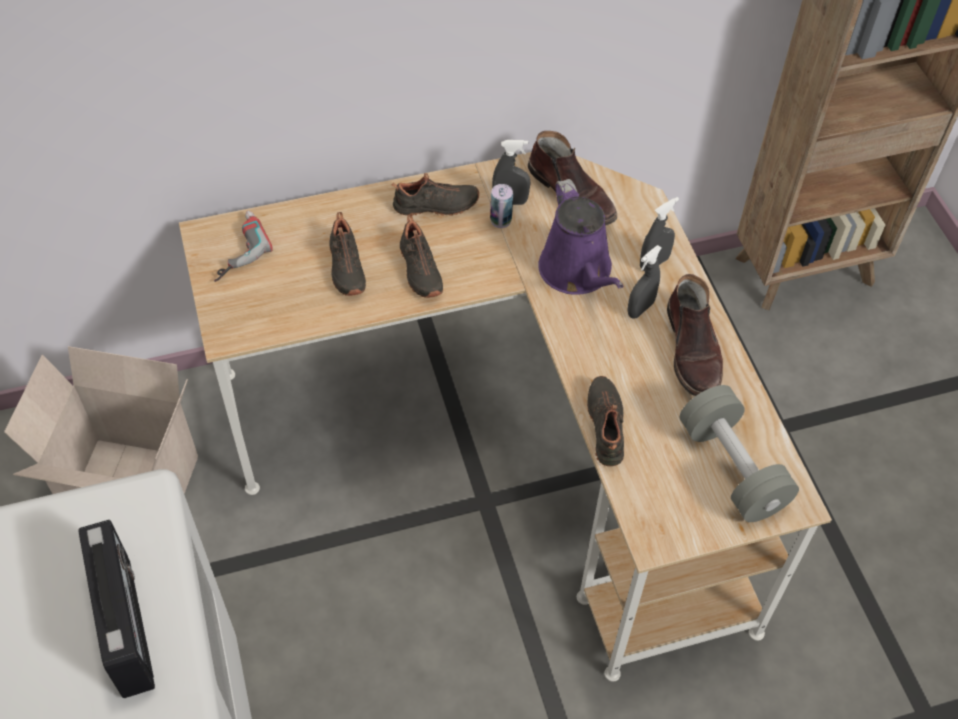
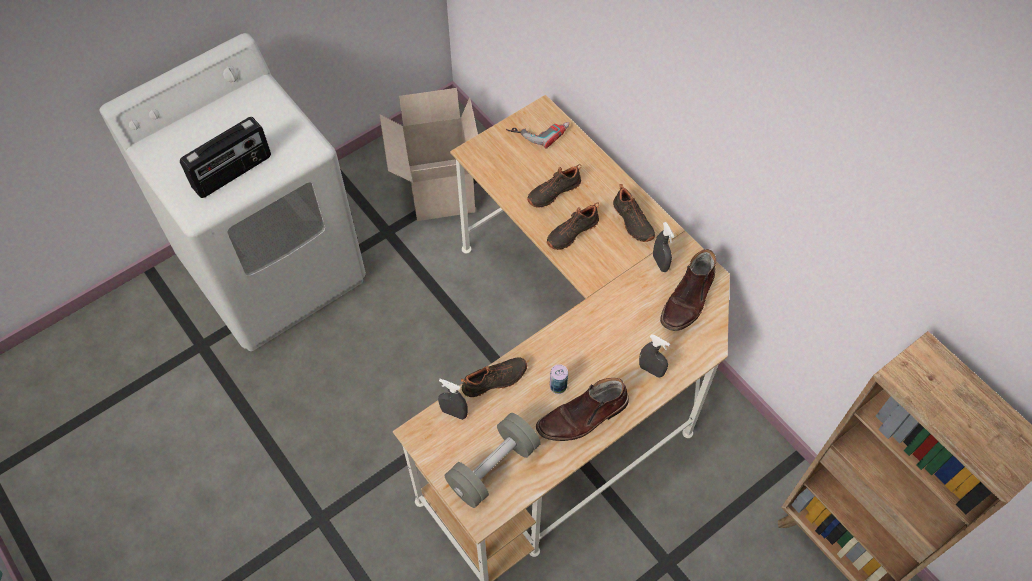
camera: 70 degrees right, 5 degrees up
(500, 220) = (640, 263): can -> can (558, 386)
(578, 272) = (617, 324): purple watering can -> none
(640, 309) = (604, 373): grey spray bottle -> grey spray bottle (454, 412)

